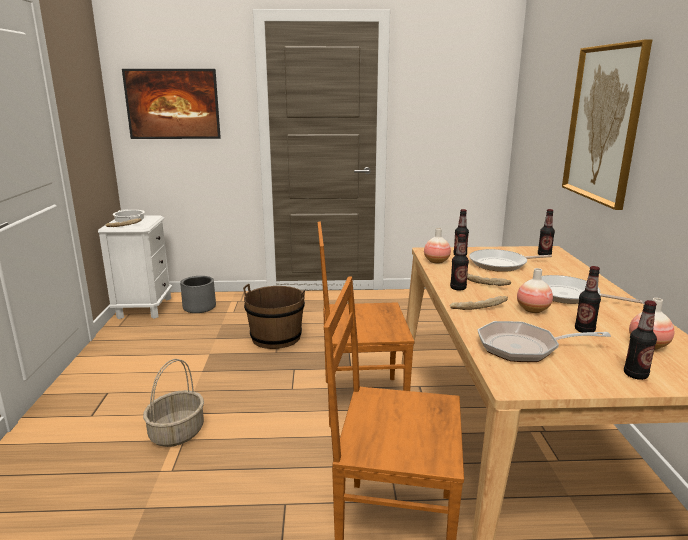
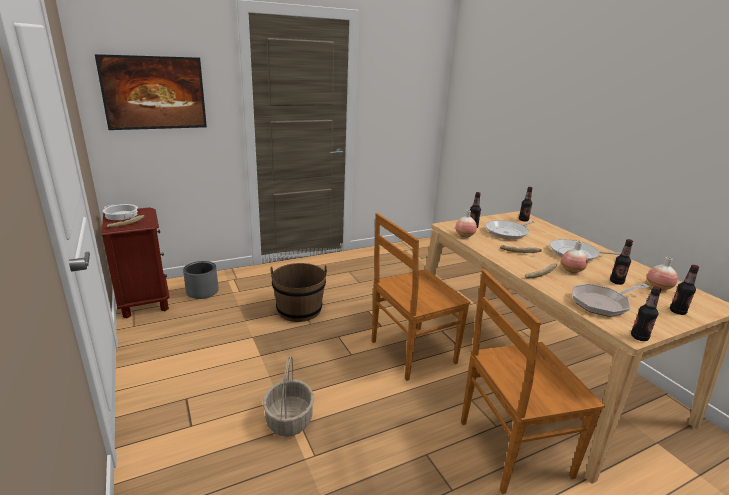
camera: 25 degrees left, 5 degrees up
(144, 308) = (144, 301): white nightstand -> brown nightstand
(458, 288) = (507, 259): bottle -> bottle (639, 337)
(603, 124) = (559, 122): picture -> none

